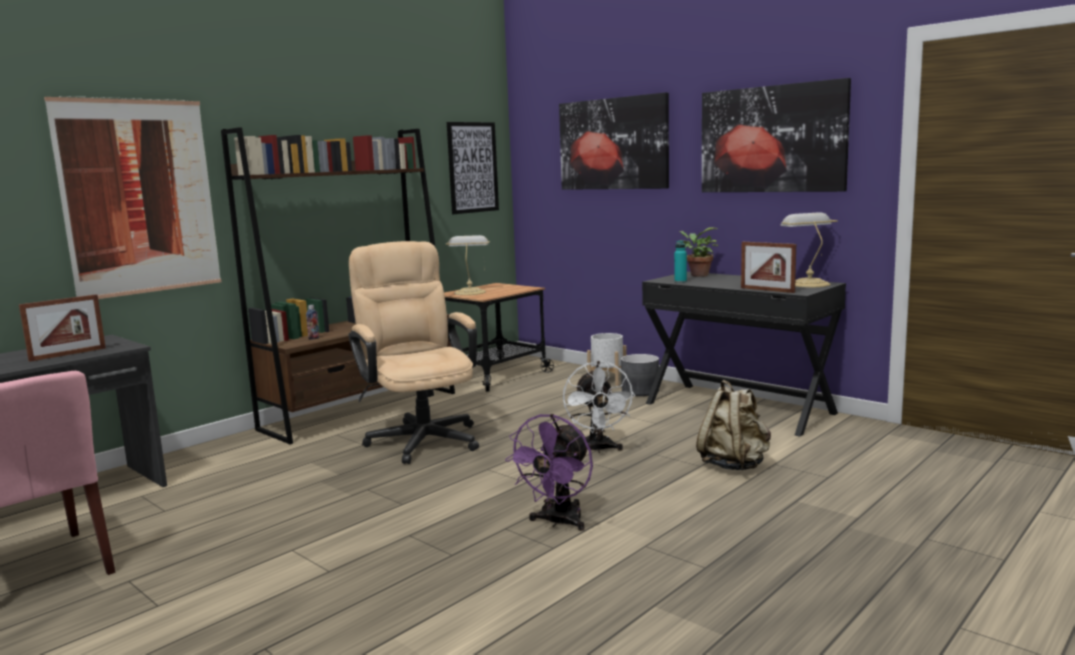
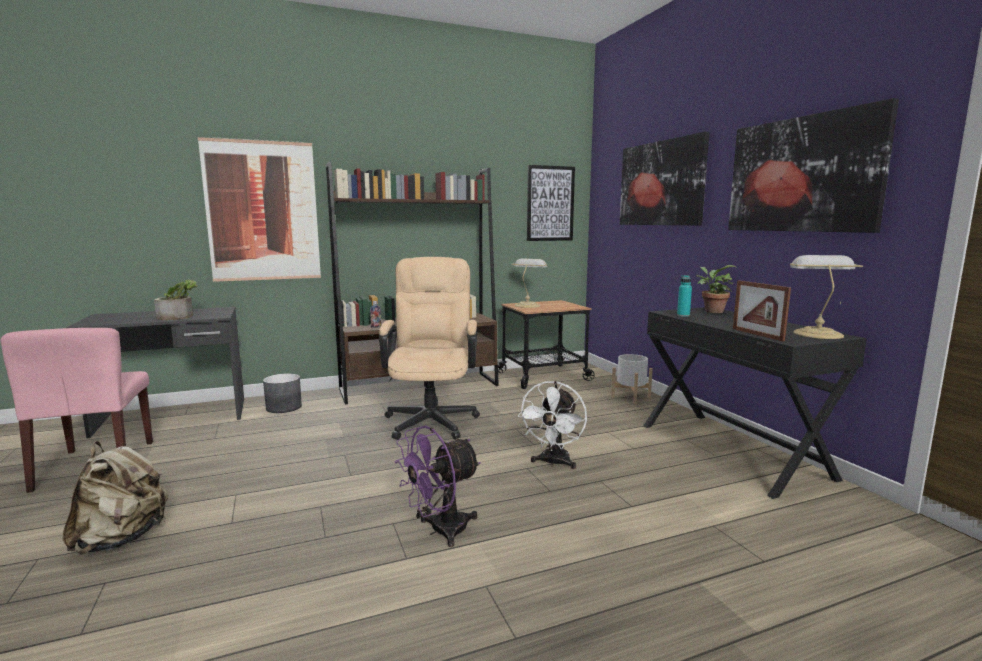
camera: 25 degrees right, 0 degrees up
(68, 354) = (180, 316): picture frame -> potted plant
(640, 391) = (650, 412): grey planter -> grey planter (284, 407)
(734, 465) = (667, 515): beige backpack -> beige backpack (122, 539)

